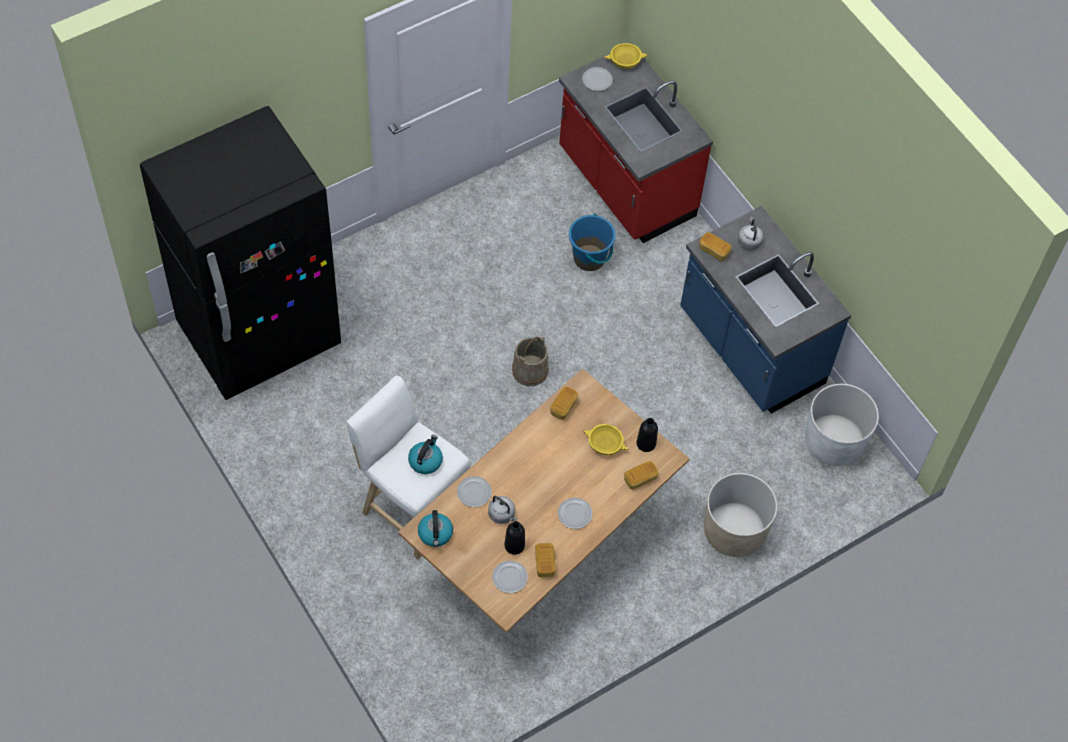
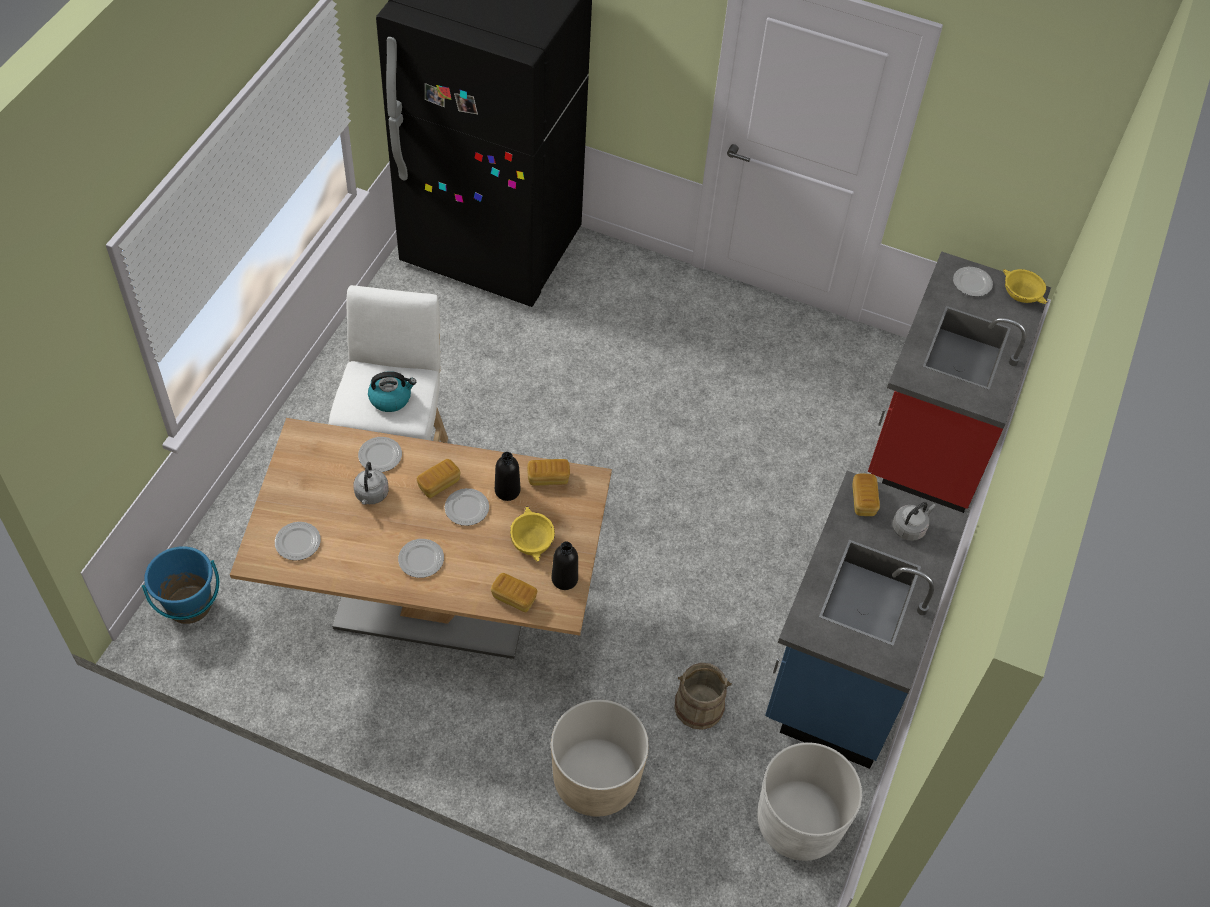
camera: 55 degrees right, 5 degrees down
(435, 534) = (305, 450): kettle -> none
(514, 545) = (341, 525): black bottle -> black bottle (507, 490)
(530, 371) = (636, 475): beige bucket -> beige bucket (698, 707)
(544, 563) = (338, 565): bread -> bread (439, 484)
(554, 466) = (467, 508): none -> plate
(589, 258) = (815, 452): blue bucket -> blue bucket (189, 605)

